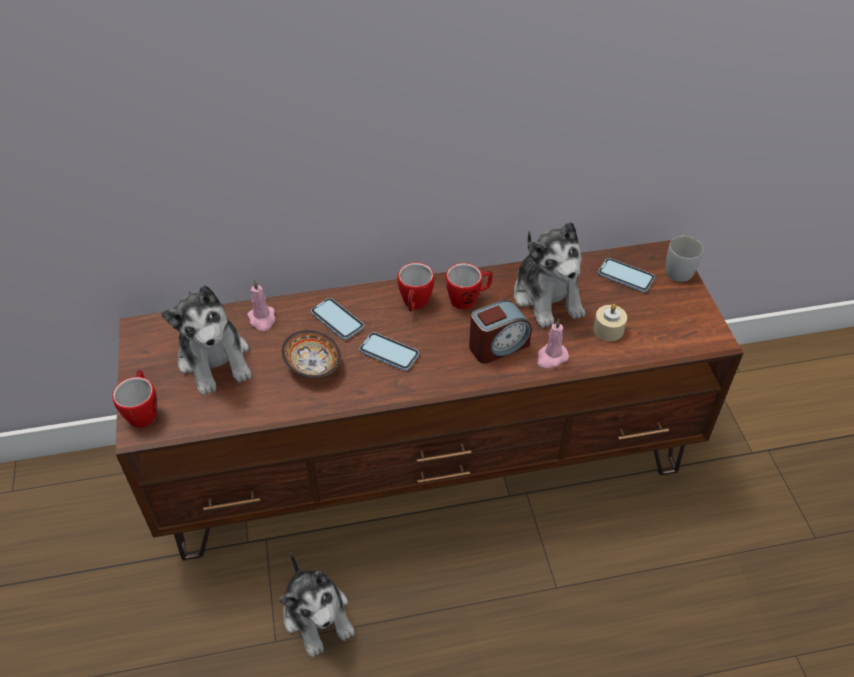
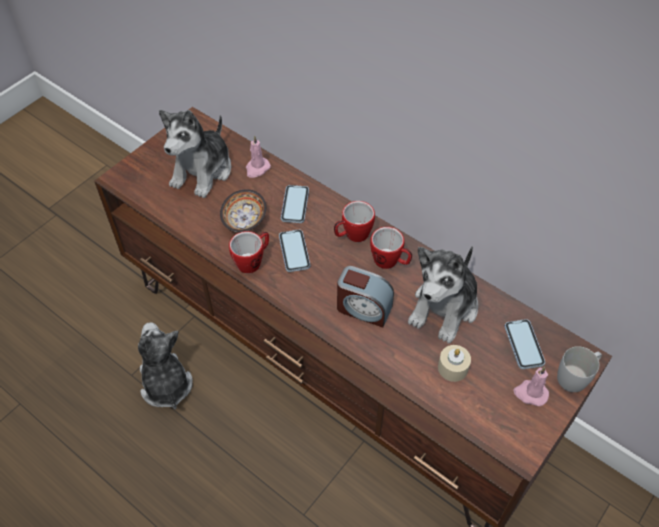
camera: 50 degrees right, 5 degrees up
(143, 411) = (134, 169): mug -> mug (253, 261)
(318, 615) = (166, 384): plush toy -> plush toy turned 135 degrees clockwise
(551, 357) = (385, 348): pink candle -> pink candle (530, 393)

